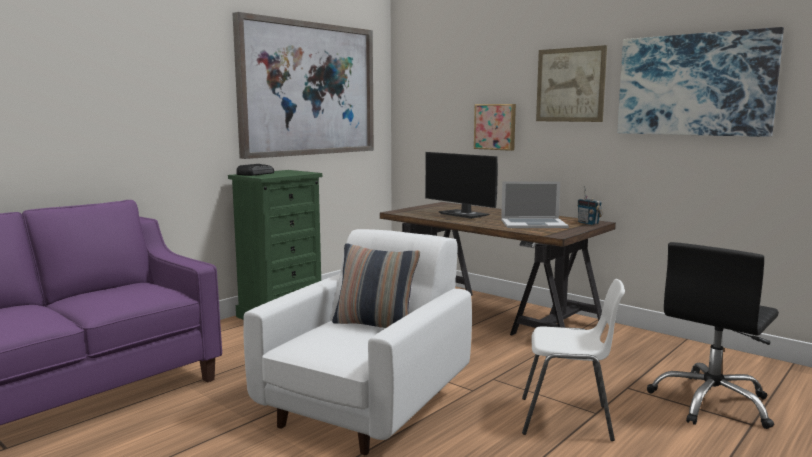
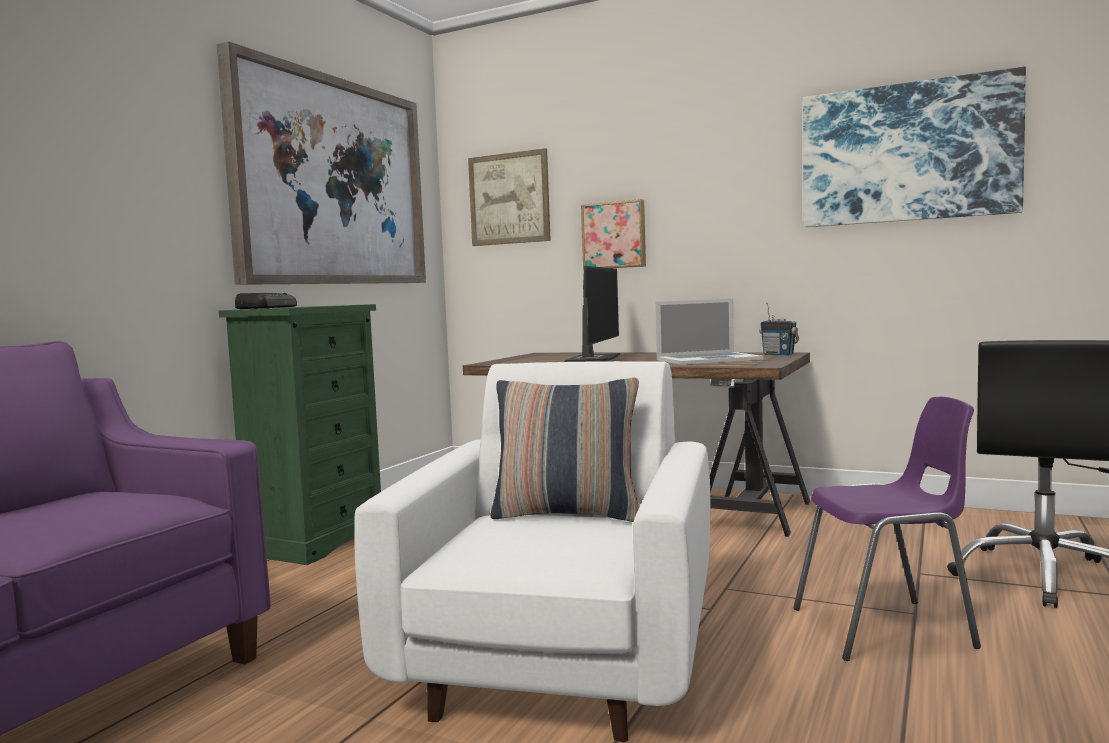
camera: 15 degrees left, 5 degrees down
(464, 214) = (593, 359): monitor -> monitor turned 105 degrees counterclockwise
(568, 420) = (887, 629): white chair -> purple chair
(570, 85) = (726, 166): picture -> picture (509, 198)

